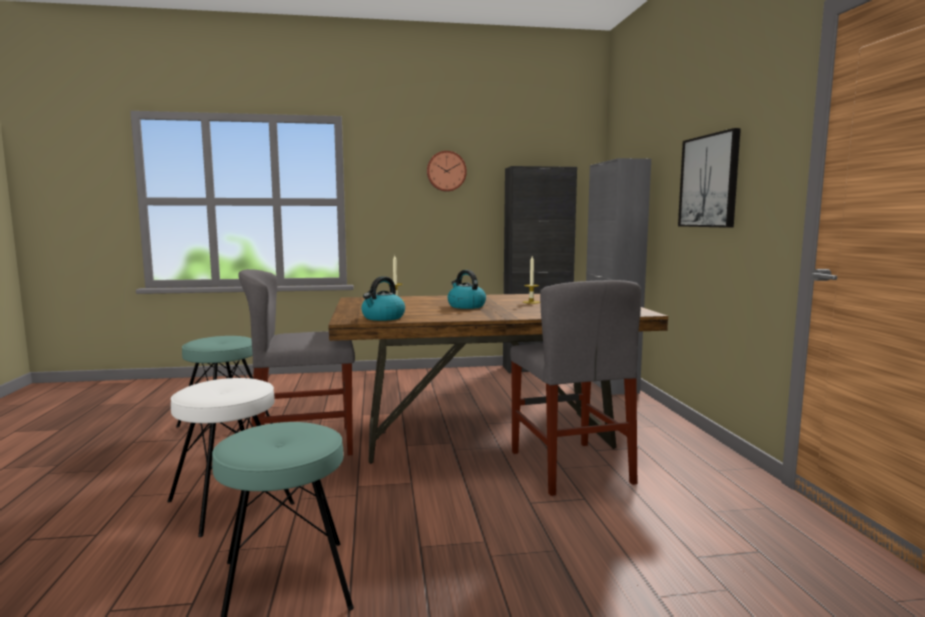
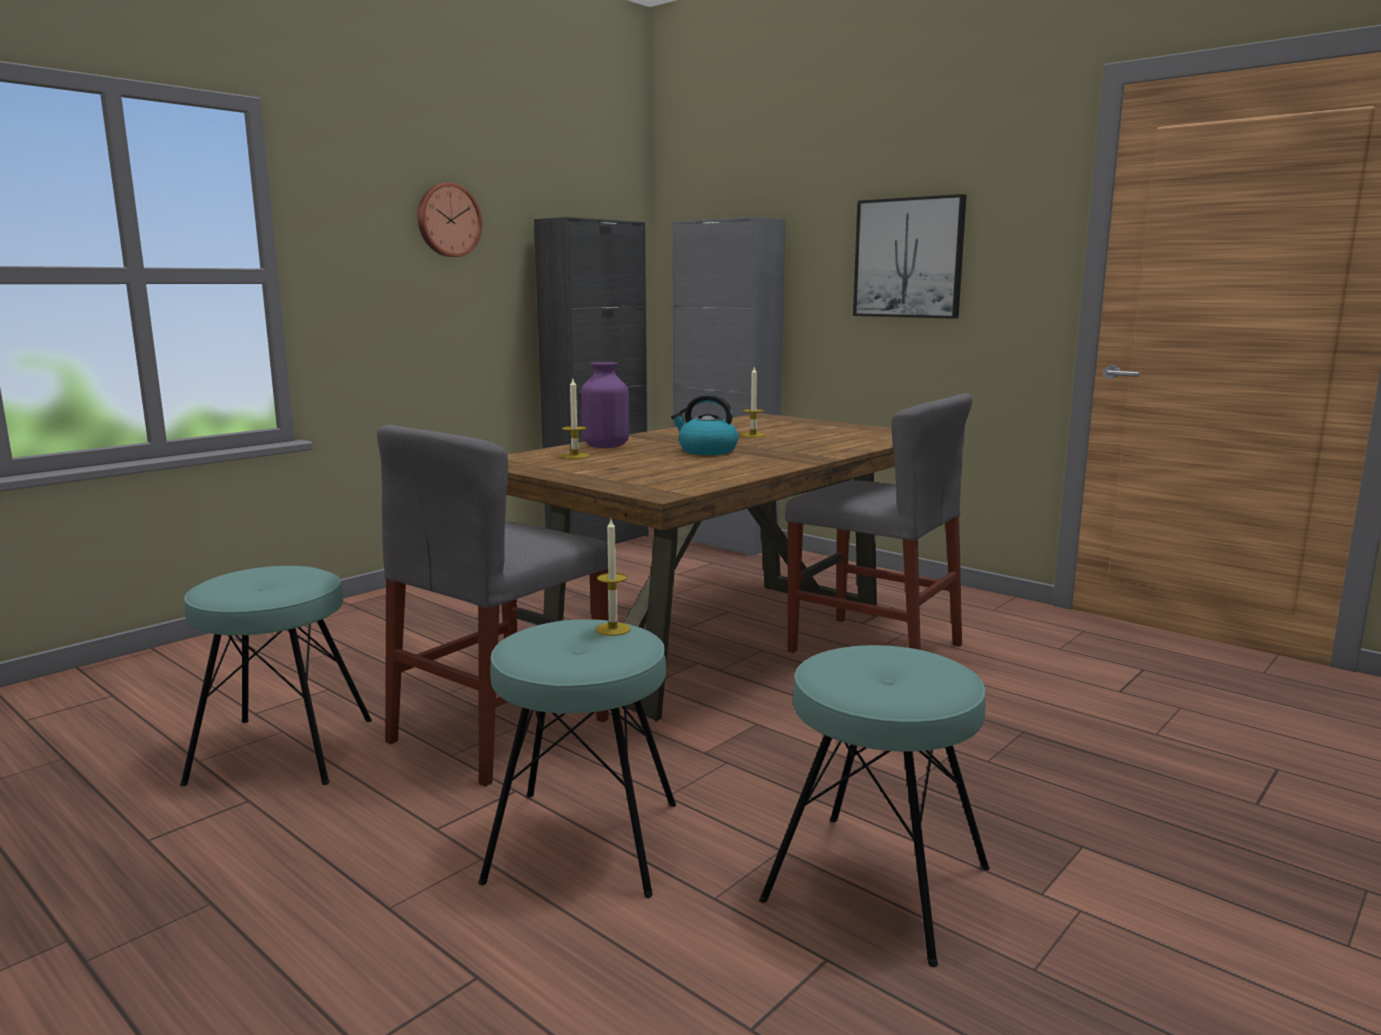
camera: 40 degrees left, 5 degrees up
(230, 502) = (584, 842): white stool -> turquoise stool
(252, 386) = (613, 629): none -> candle
(383, 318) = (687, 482): kettle -> none
(429, 298) = (606, 446): none -> purple vase

